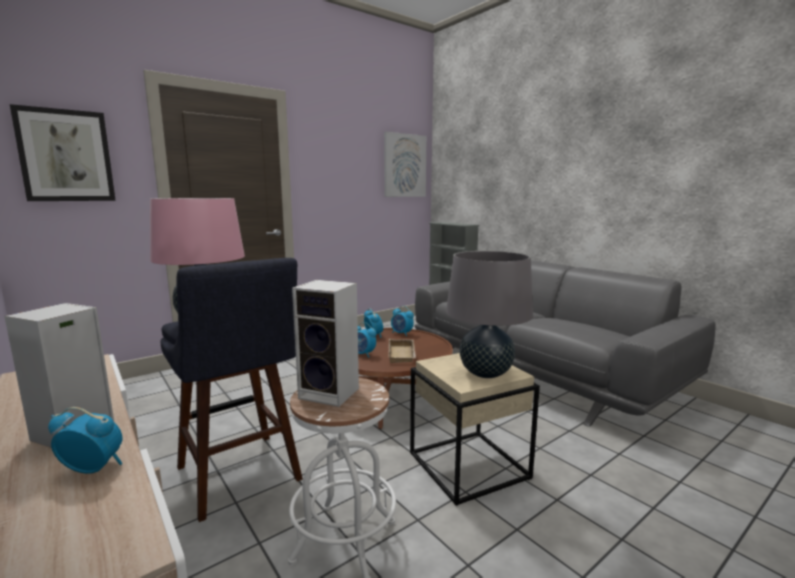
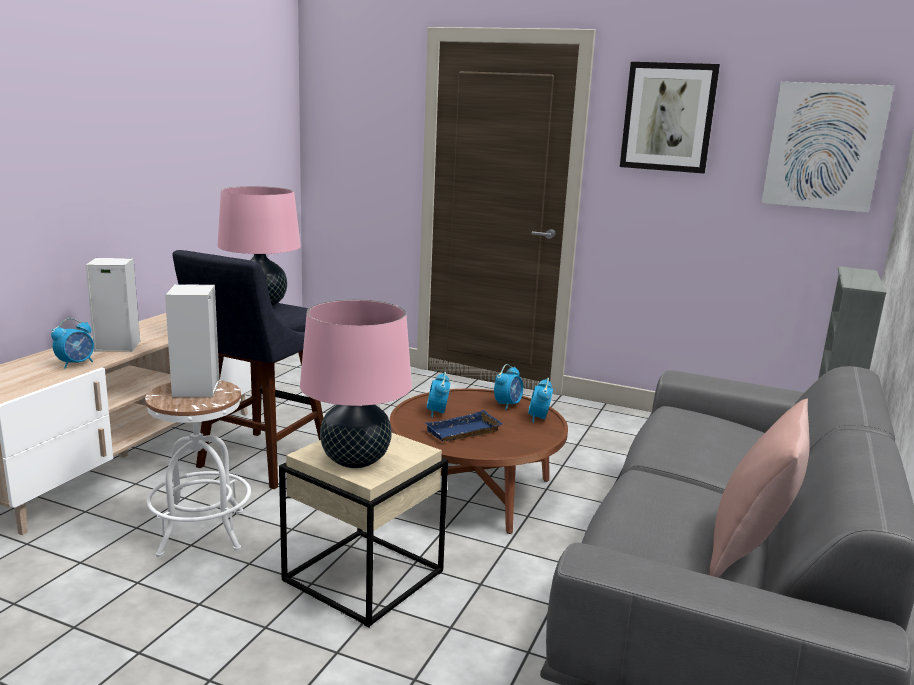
camera: 60 degrees right, 5 degrees up
(66, 156) = (354, 124): picture -> picture (668, 117)
(93, 468) = (76, 364): alarm clock -> alarm clock turned 60 degrees clockwise
(403, 354) = (463, 433): beige tray -> blue tray
(486, 373) = (355, 460): grey table lamp -> pink table lamp
(600, 325) = (750, 550): none -> pink pillow

